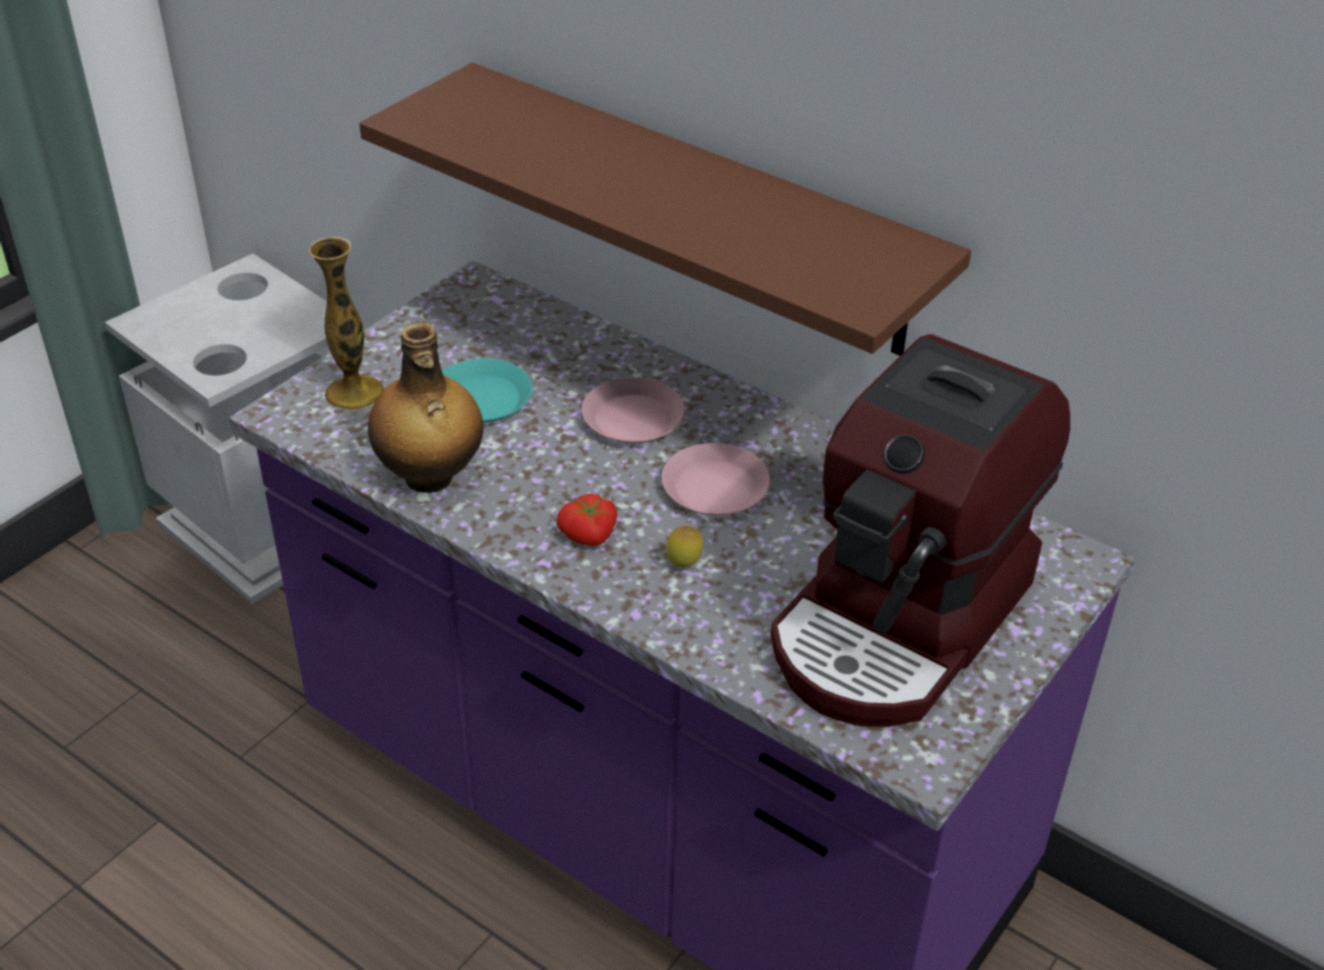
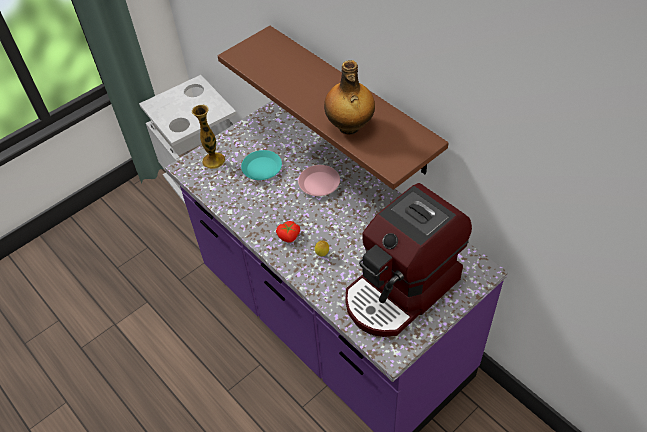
camera: 15 degrees right, 10 degrees up
(430, 477) = (234, 203): bottle -> bottle (349, 127)
(715, 488) = (344, 220): pink plate -> none

